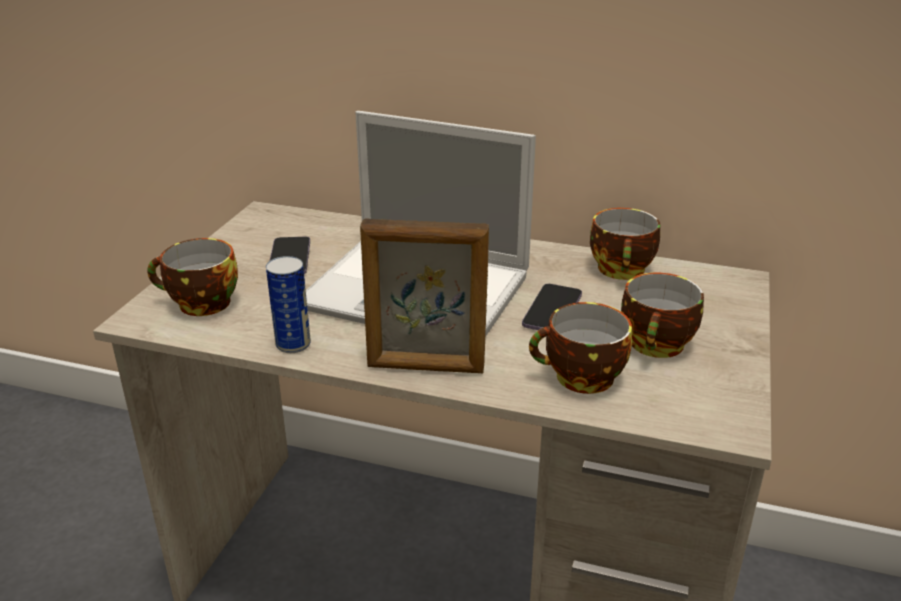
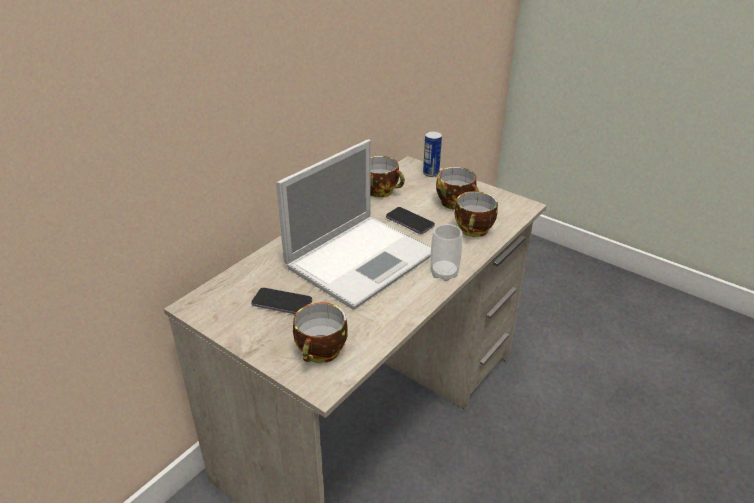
camera: 70 degrees left, 5 degrees up
(293, 344) = (396, 317): can -> can (431, 173)
(426, 367) = (444, 273): picture frame -> cup

